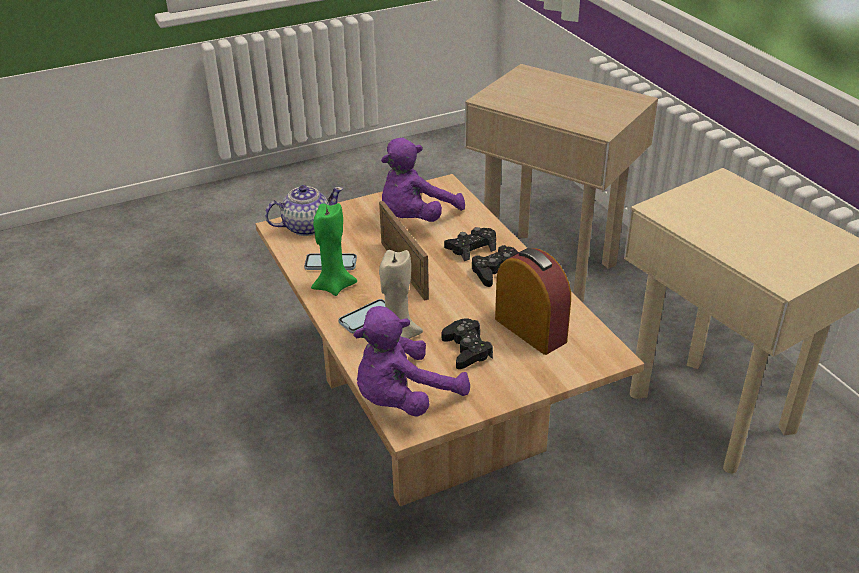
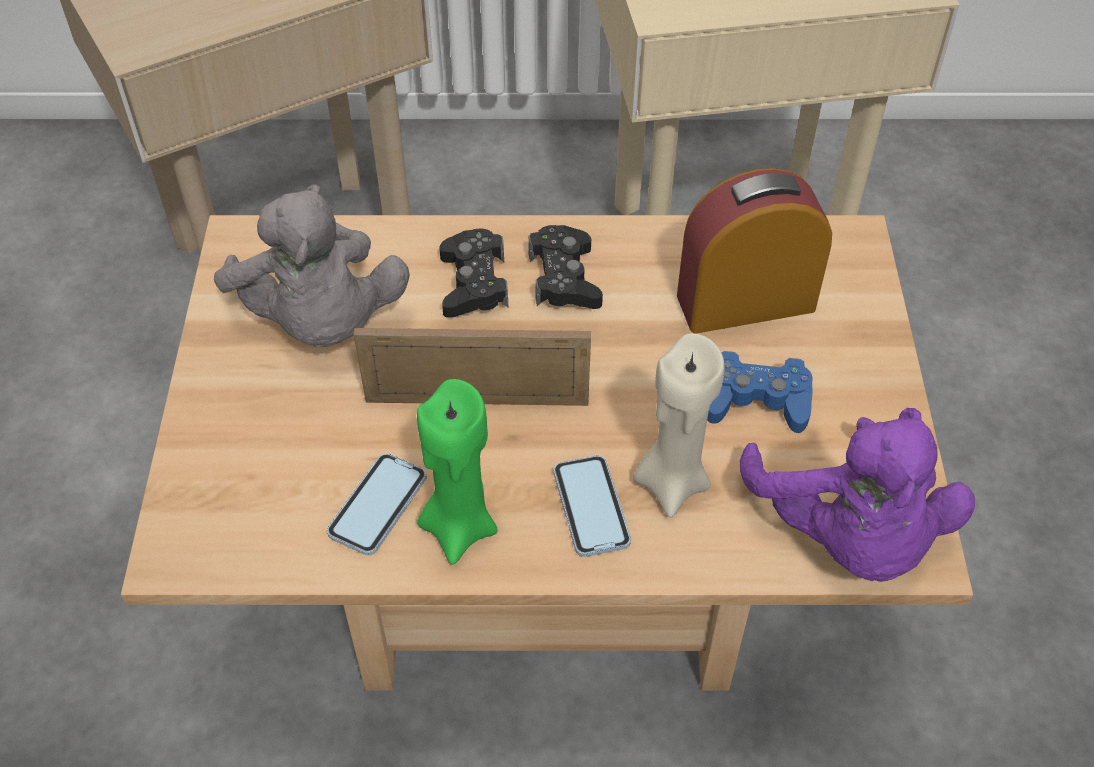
camera: 65 degrees left, 15 degrees up
(306, 227) = (214, 504): teapot -> none
(415, 218) = (321, 321): purple plush toy -> grey plush toy
(467, 349) = (756, 400): black game controller -> blue game controller

